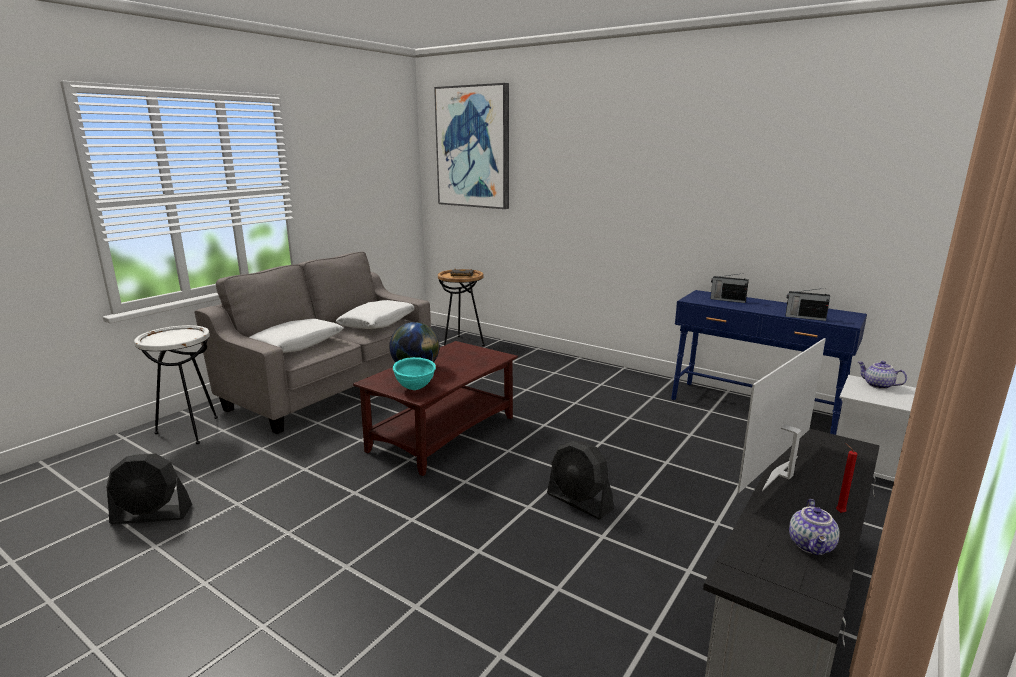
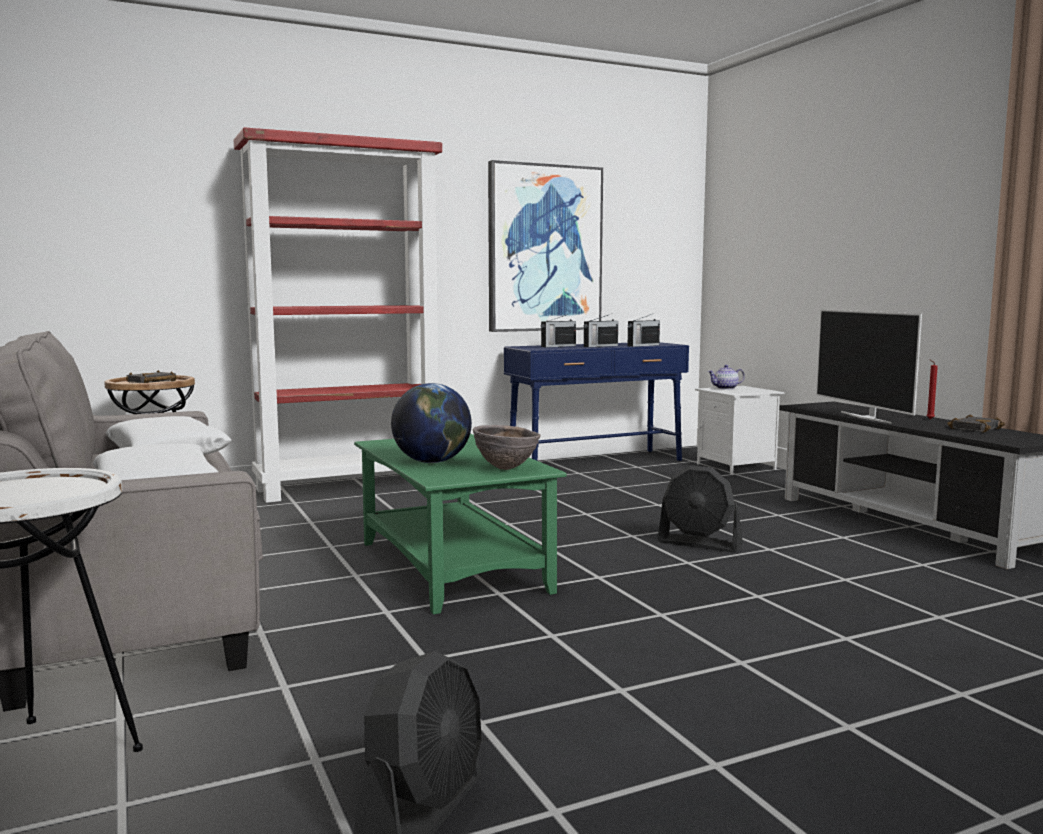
camera: 60 degrees left, 10 degrees down
(415, 388) = (506, 468): turquoise bowl -> brown bowl
(443, 433) = (450, 566): brown coffee table -> green coffee table
(473, 147) = (119, 161): picture -> picture (544, 248)
(560, 362) = (350, 487): none -> red bookcase
(579, 502) = (700, 544): black fan -> black fan turned 45 degrees clockwise
(760, 308) = (600, 346): none -> radio
(812, 546) = (974, 428): teapot -> black book

